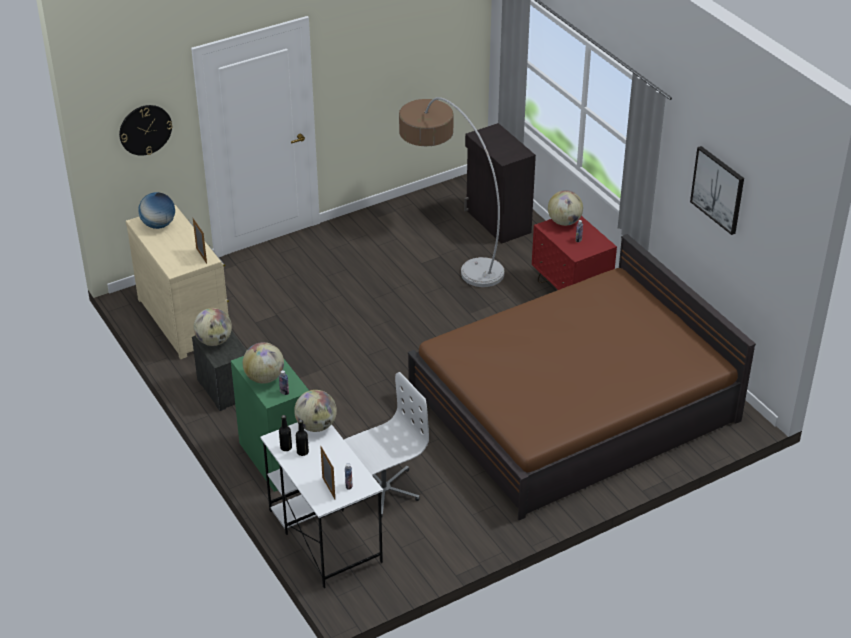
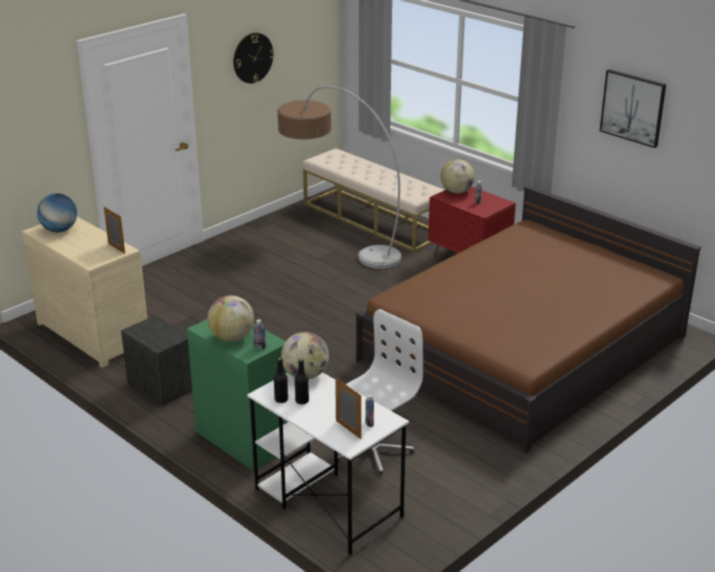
camera: 15 degrees left, 10 degrees down
(145, 129) = (34, 131): wall clock -> wall clock (252, 58)
(214, 341) = (147, 331): globe -> none
(497, 222) = (373, 219): black cabinet -> beige bench

